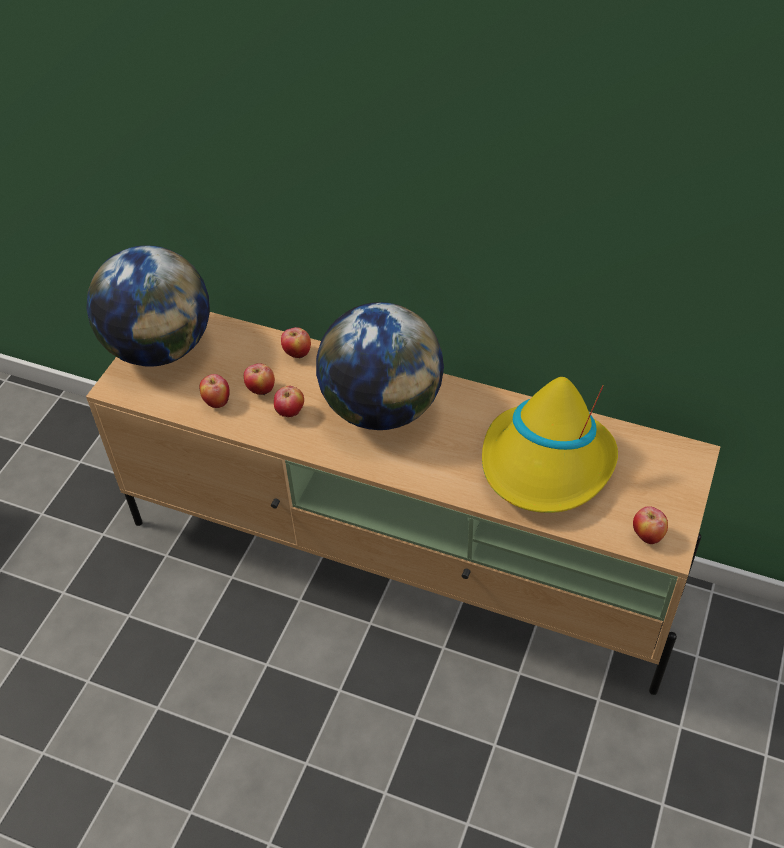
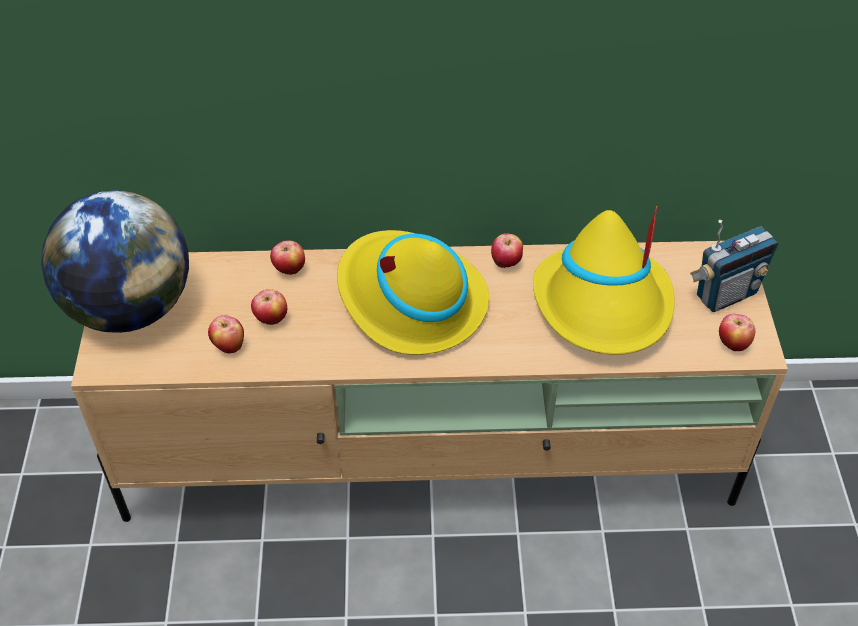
camera: 25 degrees left, 0 degrees up
(290, 413) = (317, 334): apple -> apple (506, 263)
(382, 408) = (410, 300): globe -> yellow hat
(667, 489) = (725, 294): none -> radio

